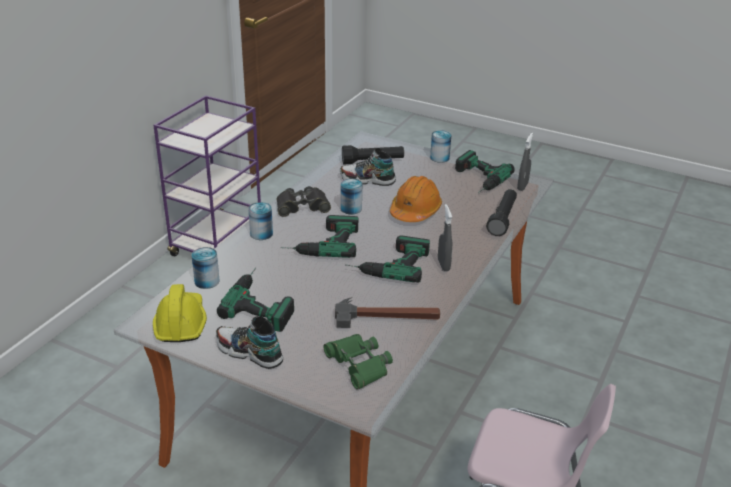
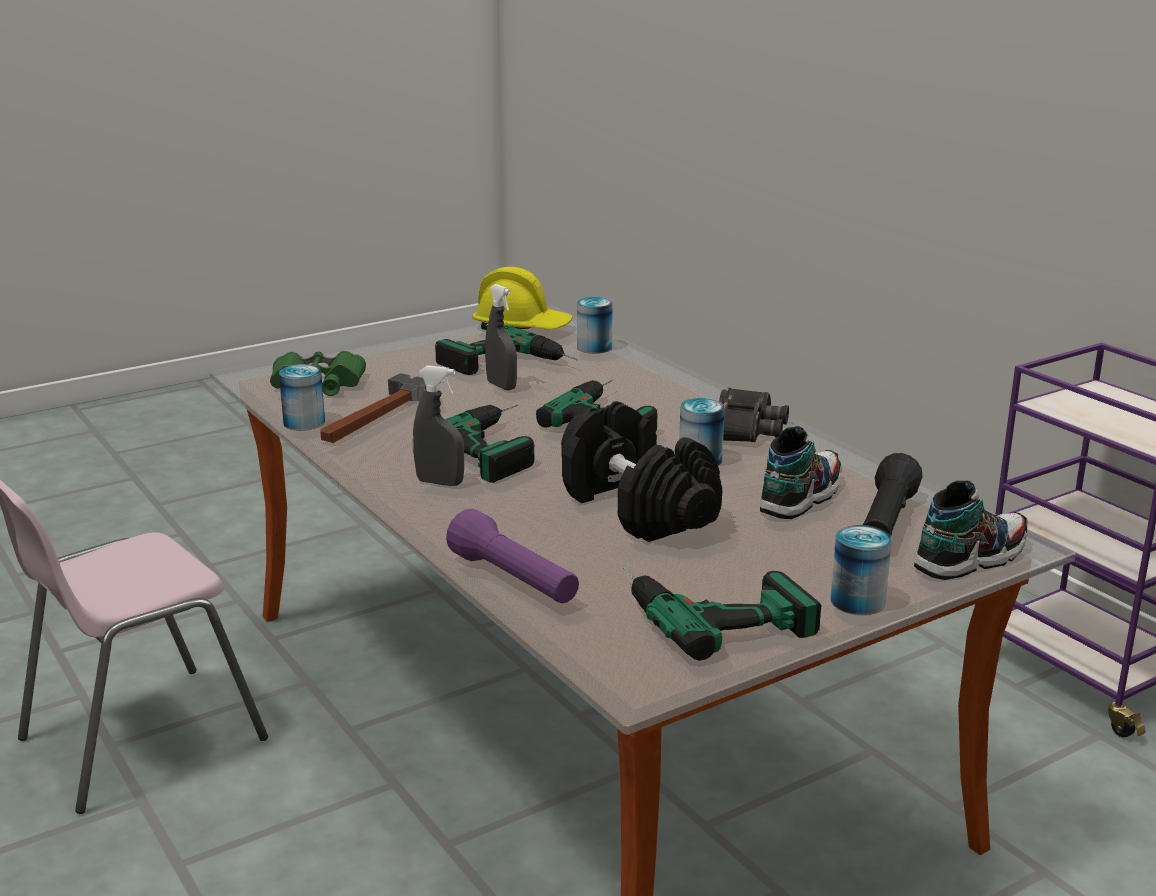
camera: 120 degrees right, 10 degrees down
(249, 353) = (421, 345): shoe -> shoe (970, 558)
(261, 234) = (683, 389): can -> can (304, 422)
(415, 211) = (636, 508): orange hard hat -> black dumbbell
(502, 219) = (514, 580): black flashlight -> purple flashlight
(522, 186) = (624, 657): grey spray bottle -> grey spray bottle (501, 386)

